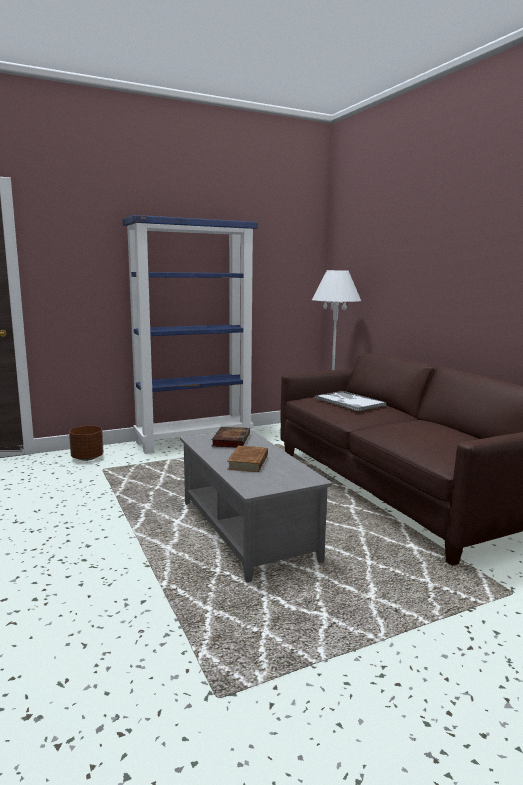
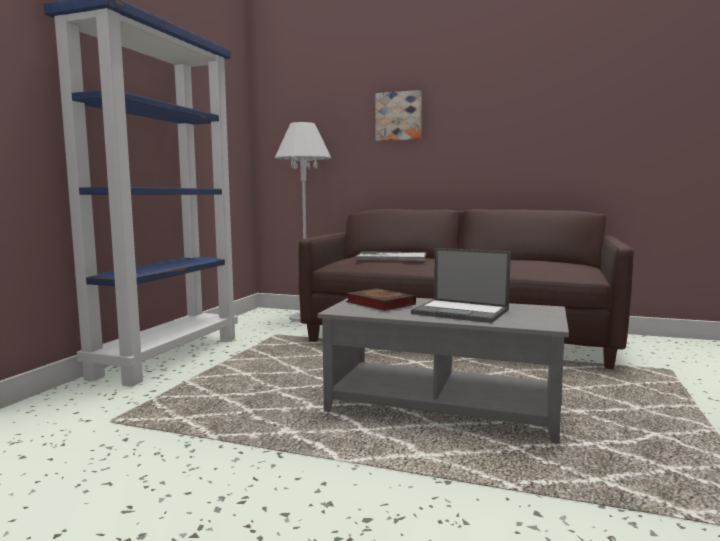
camera: 45 degrees left, 5 degrees down
(87, 458) = (43, 419): brown planter -> none
(248, 462) = (462, 312): brown book -> laptop
(414, 264) = (398, 116): none -> picture

